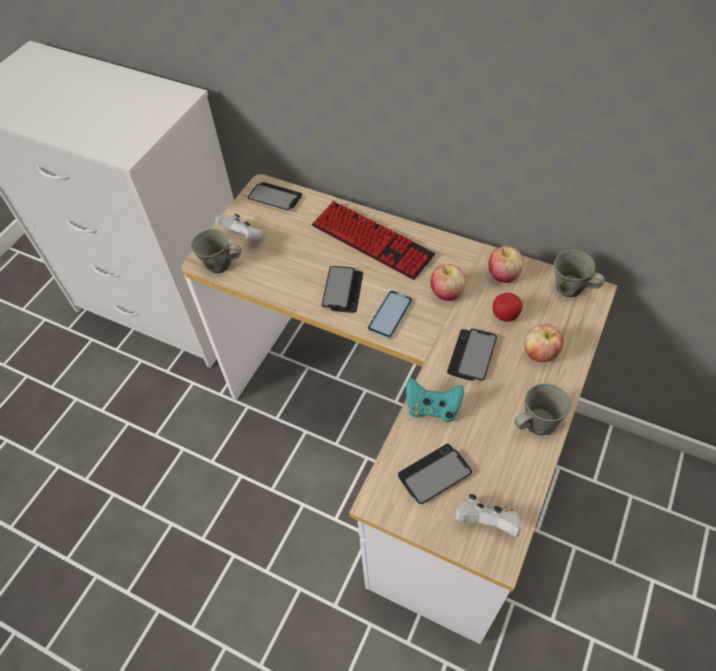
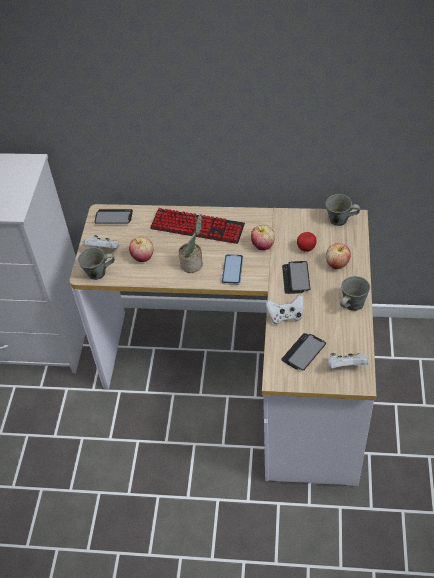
camera: 20 degrees left, 5 degrees down
(343, 290) = (193, 264): phone -> potted plant
(432, 408) = (285, 316): turquoise game controller -> white game controller
(503, 275) = (294, 224): apple -> apple (143, 257)

